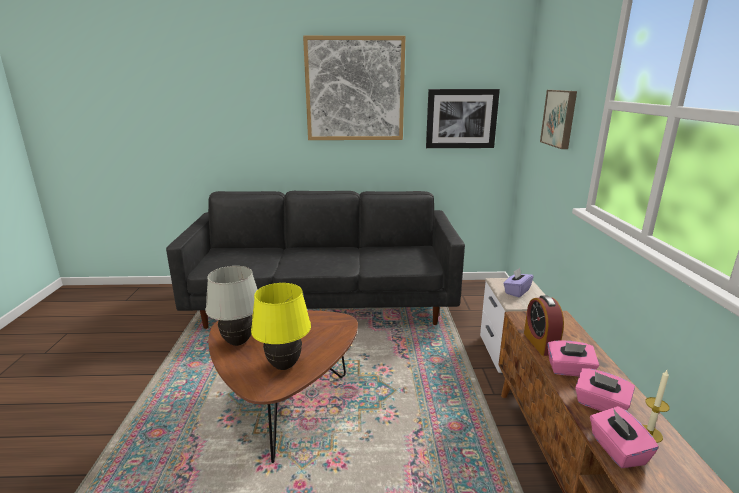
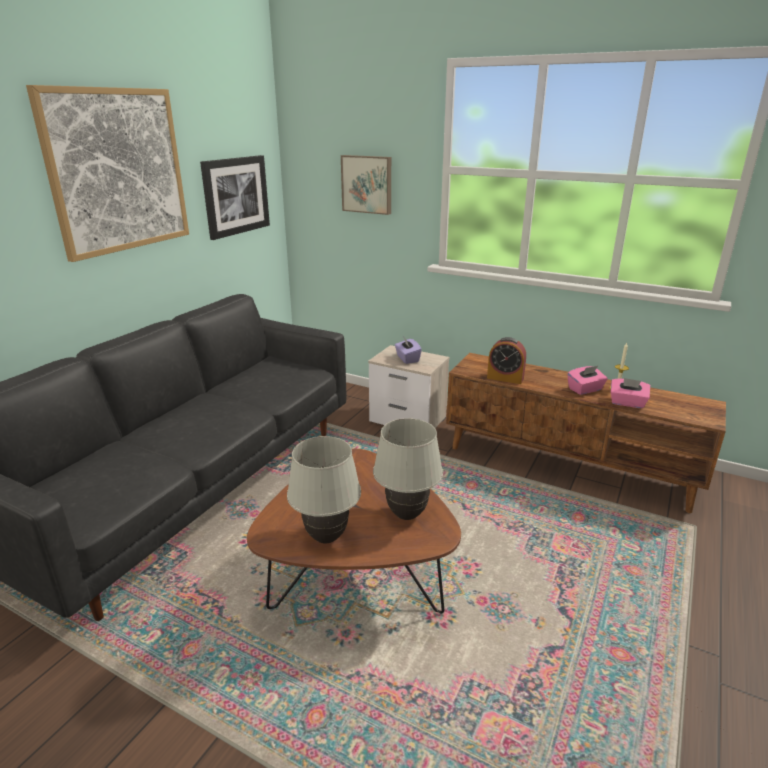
camera: 60 degrees left, 5 degrees up
(284, 366) = (407, 515): yellow table lamp -> white table lamp
(569, 370) = (544, 383): pink tissue box -> none

